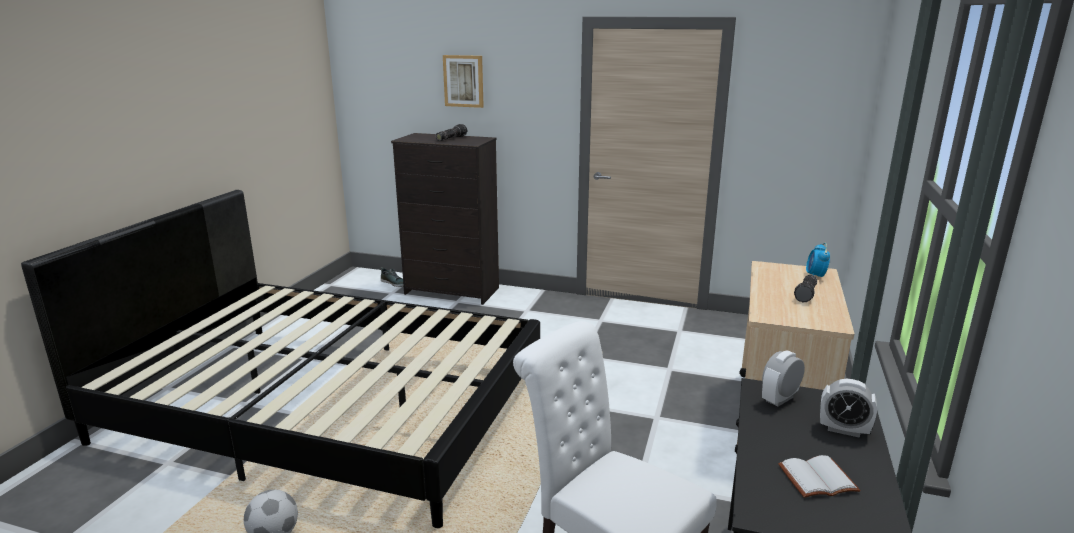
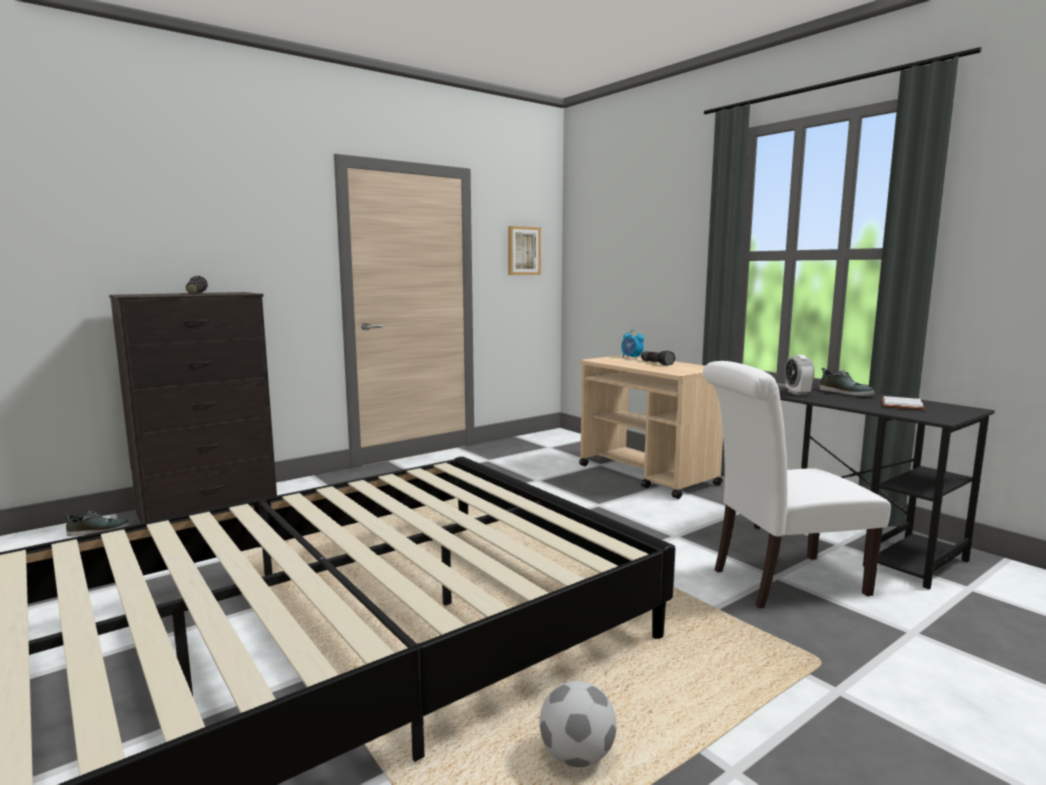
camera: 55 degrees left, 10 degrees down
(464, 81) = (184, 221): picture -> picture (523, 251)
(843, 430) = (846, 393): alarm clock -> shoe

